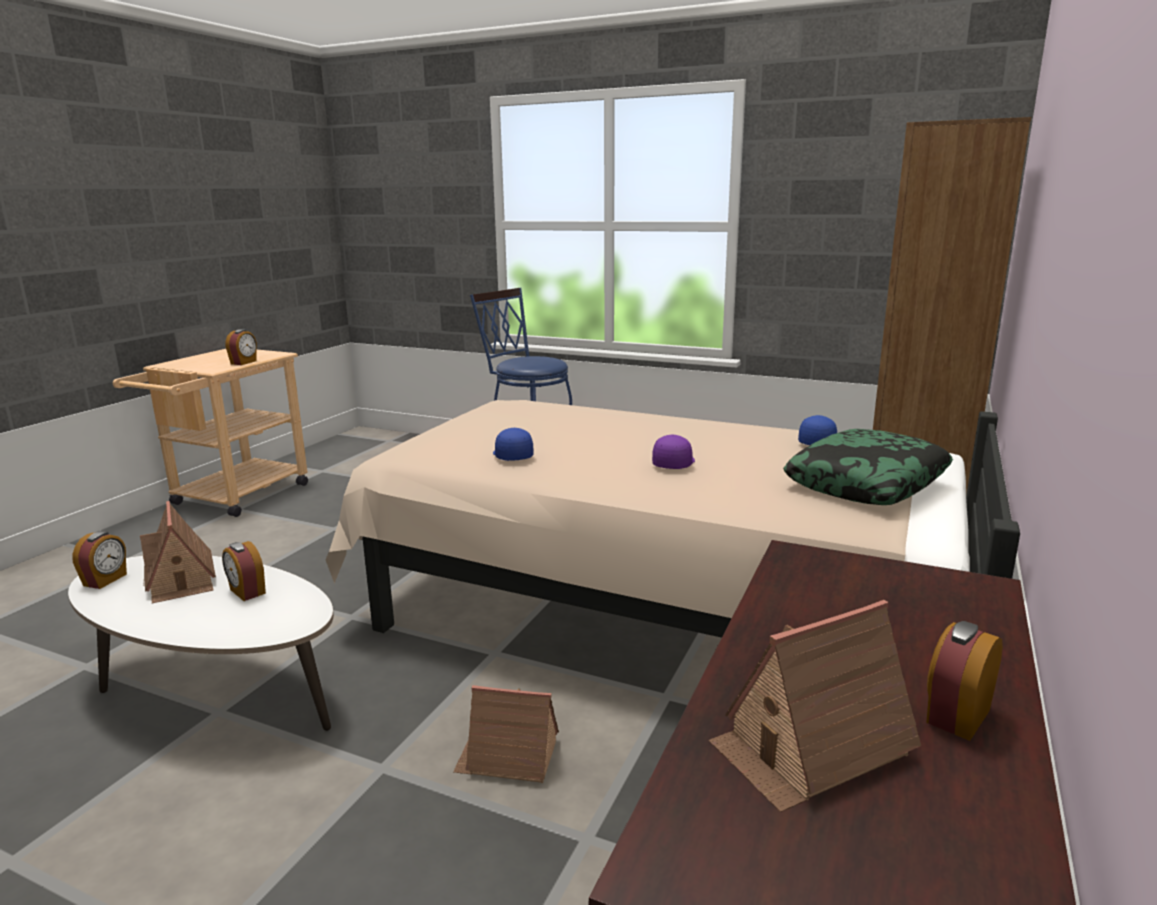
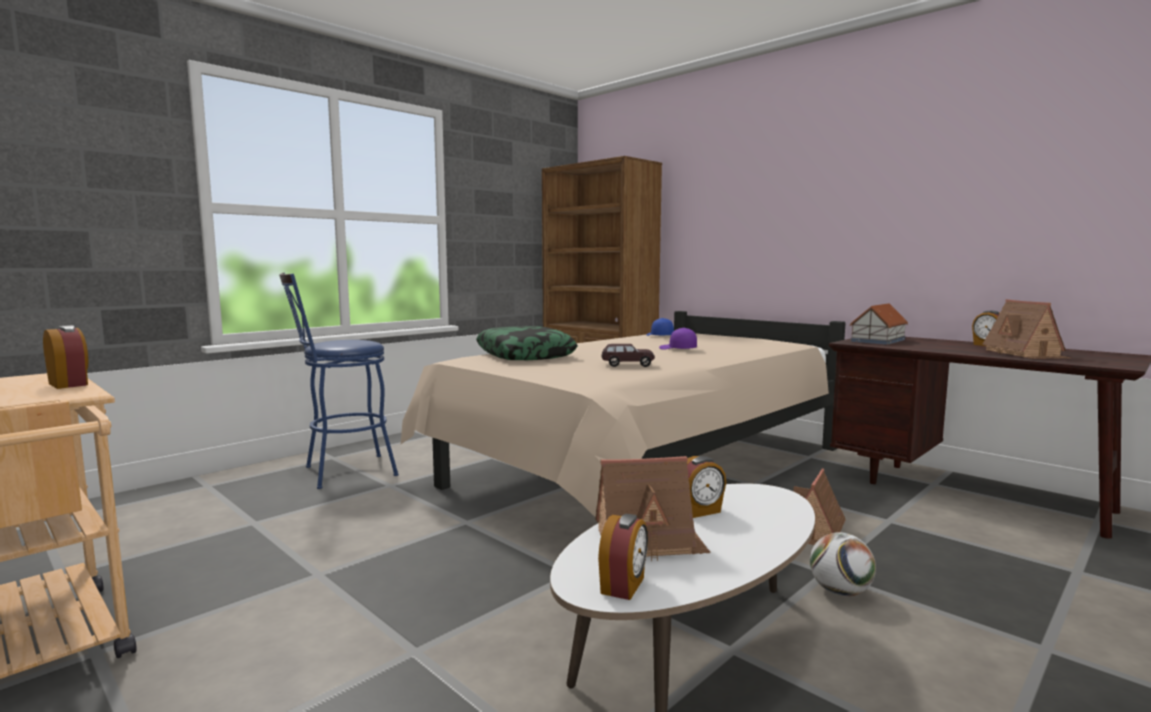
camera: 70 degrees left, 10 degrees down
(106, 580) = (624, 586): alarm clock -> alarm clock turned 75 degrees clockwise
(332, 778) = (840, 592): none -> football
(511, 456) = (627, 365): blue cap -> brown toy car
(867, 483) = (731, 338): pillow -> pillow (525, 355)
(876, 582) = (878, 340): none -> toy house

